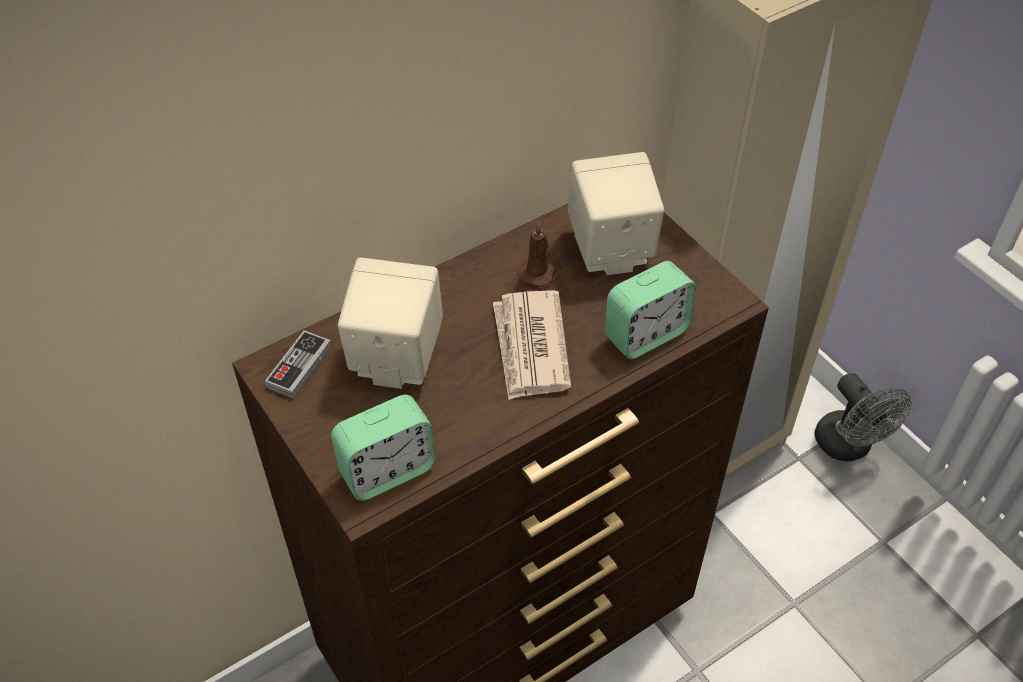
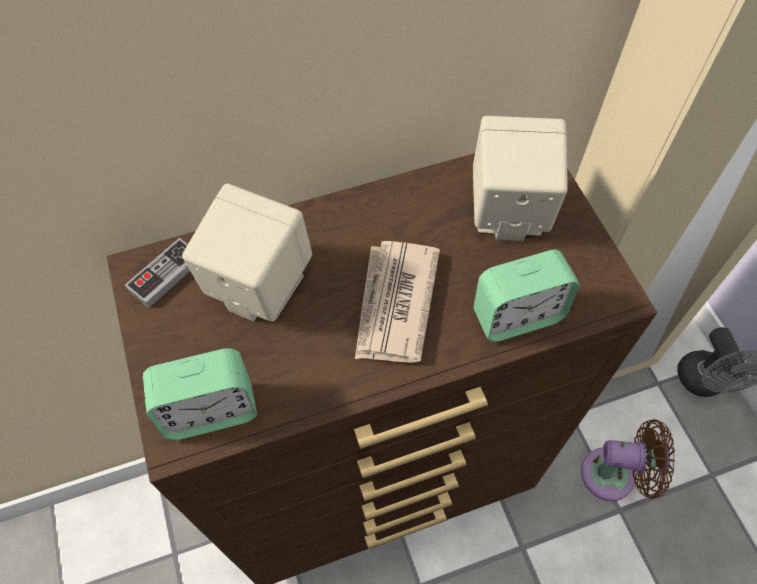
camera: 15 degrees right, 10 degrees up
(537, 272) = (427, 221): brown candle -> none
(778, 567) = (614, 475): none -> brown fan

